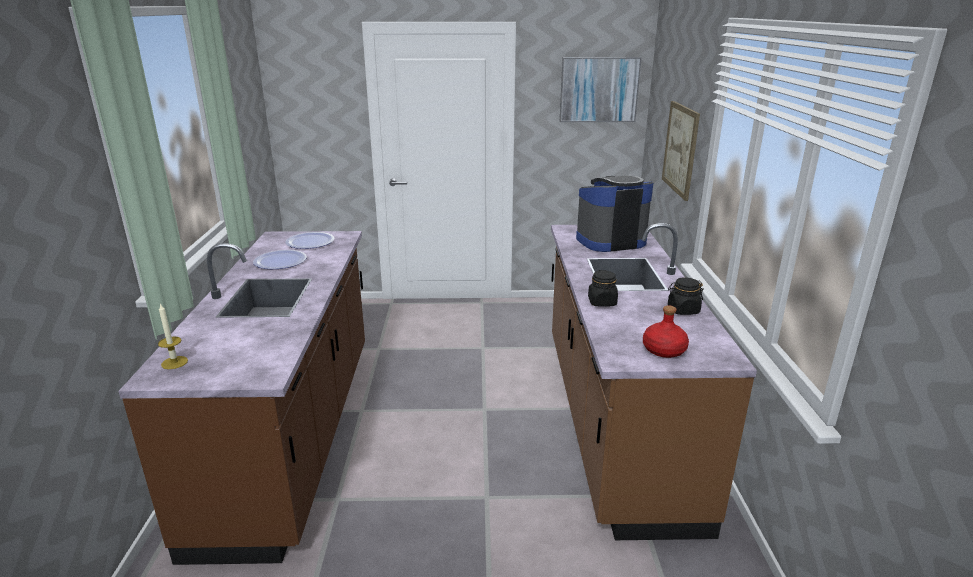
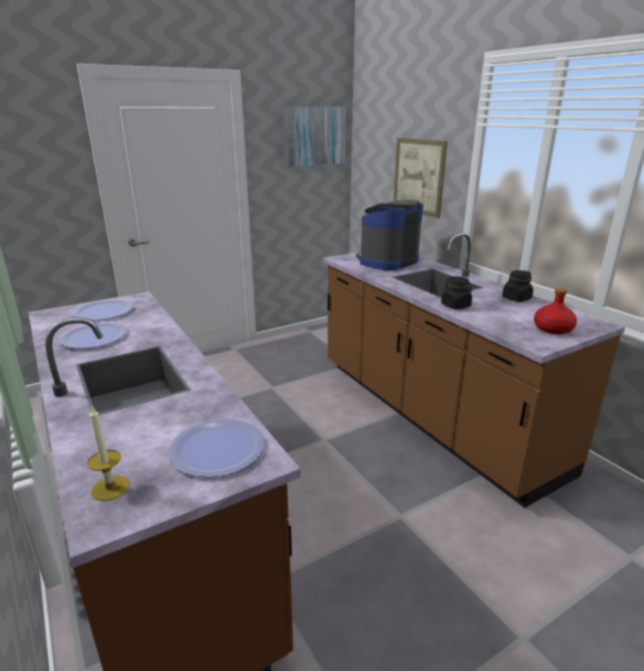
camera: 30 degrees left, 0 degrees up
(254, 360) = (218, 449): none -> plate

